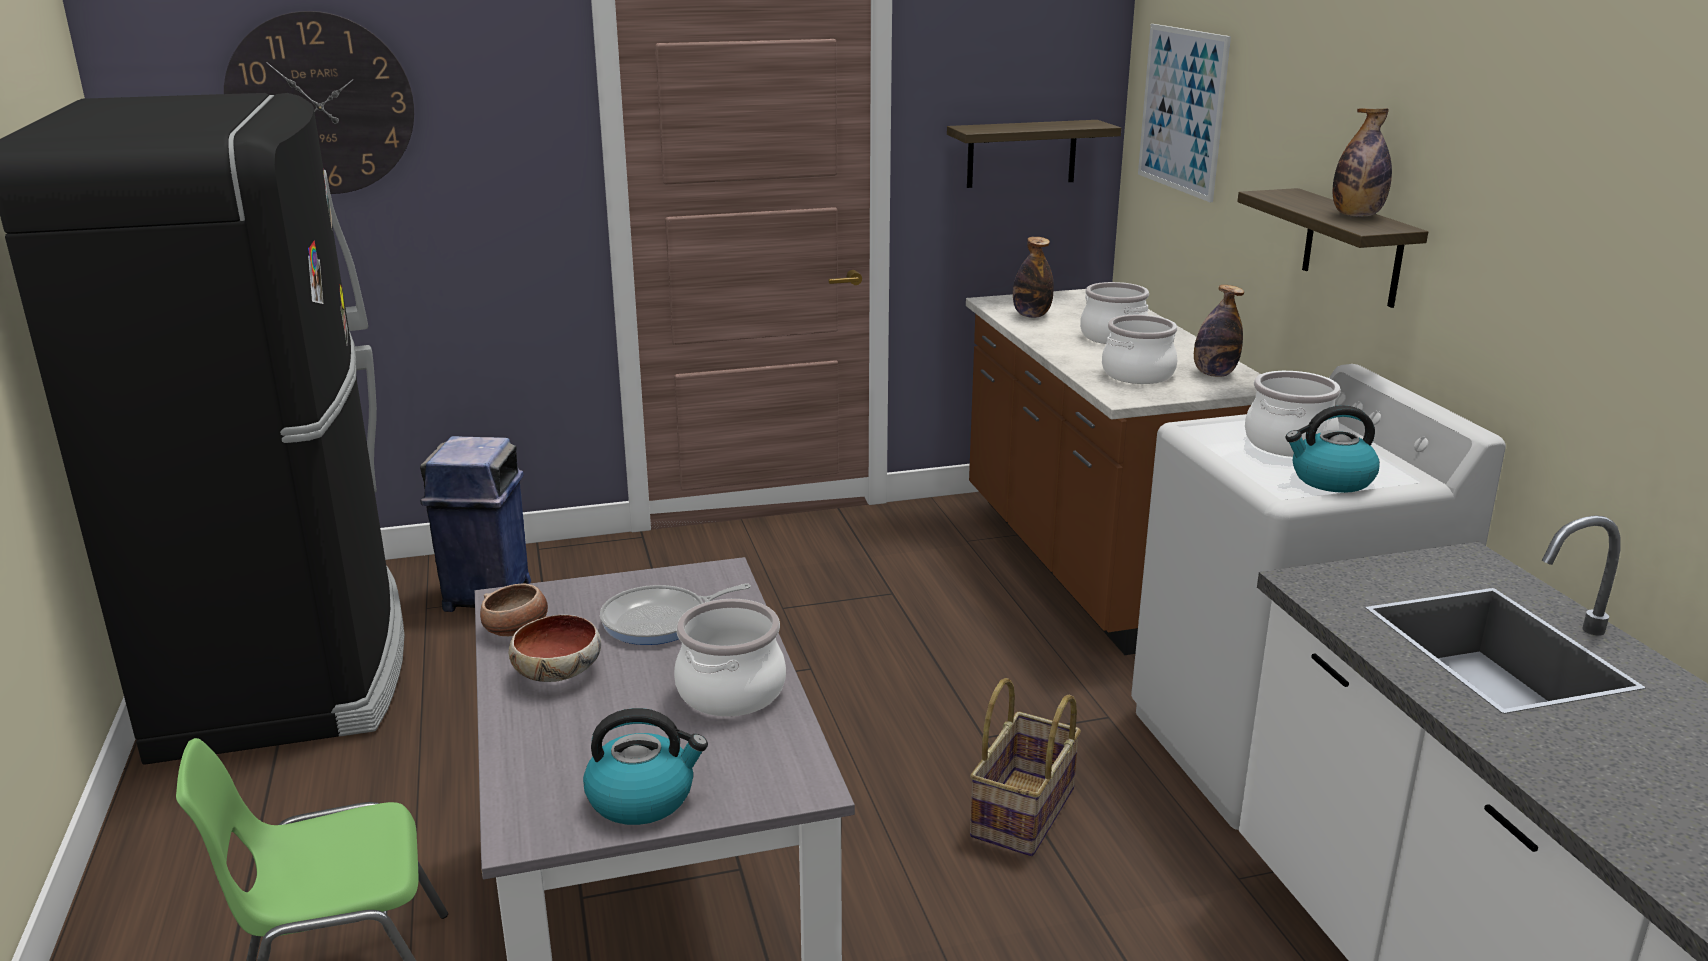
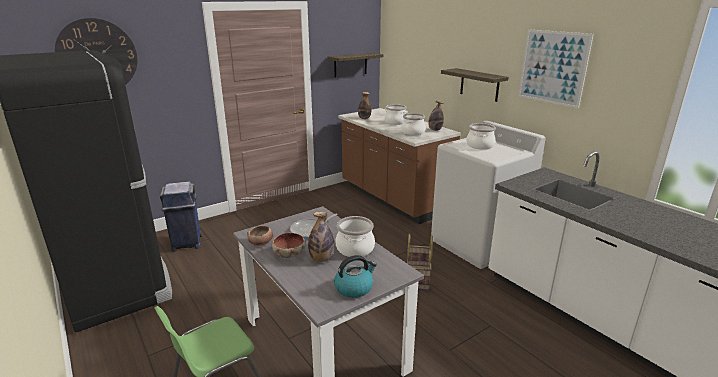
camera: 20 degrees left, 0 degrees up
(1182, 110) = (405, 47): picture -> picture (553, 67)
(1330, 480) = (501, 154): kettle -> none
(1356, 215) = (483, 74): bottle -> bottle (321, 259)

